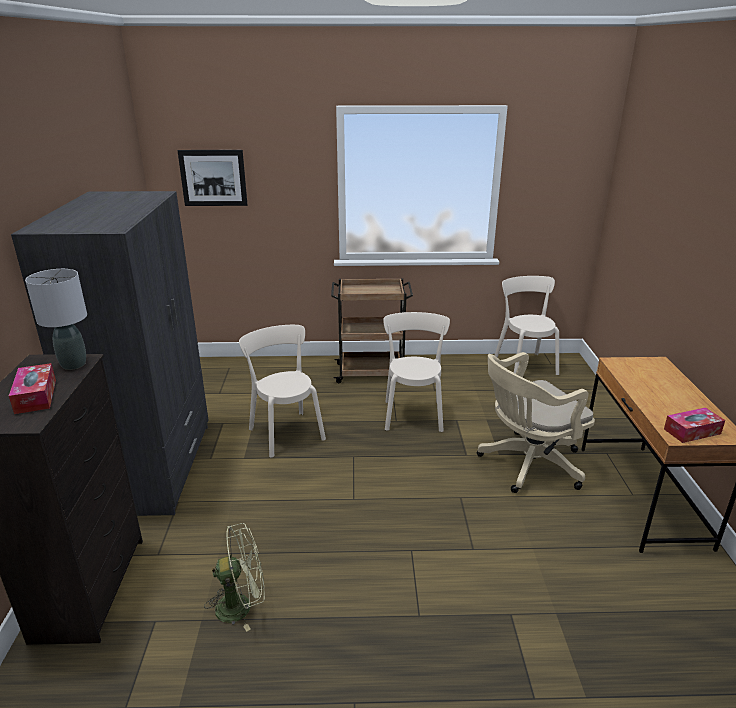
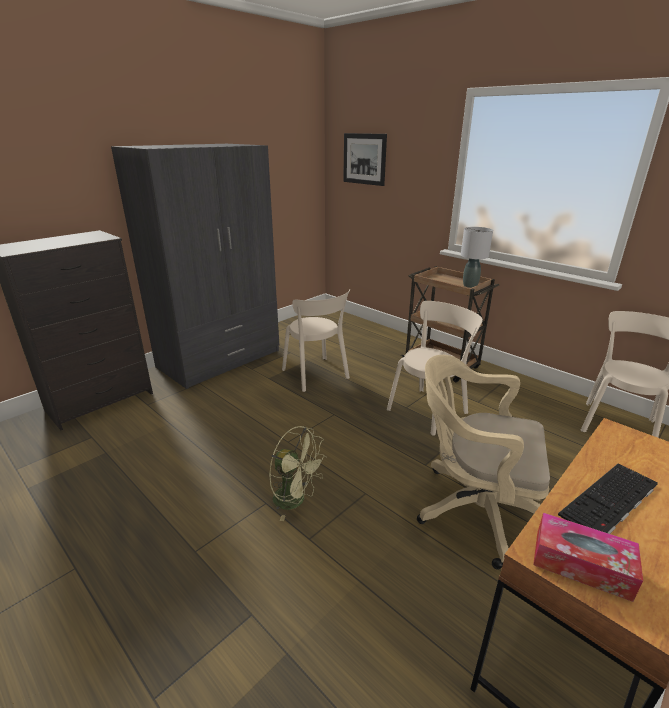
camera: 45 degrees right, 0 degrees up
(36, 396) = (47, 244): tissue box -> none
(73, 364) = (98, 238): grey table lamp -> grey table lamp (470, 285)
(241, 605) = (131, 459): green fan -> green fan (295, 500)
(285, 432) = (316, 375): beige chair -> beige chair turned 135 degrees clockwise
(661, 399) = (610, 501): none -> keyboard

